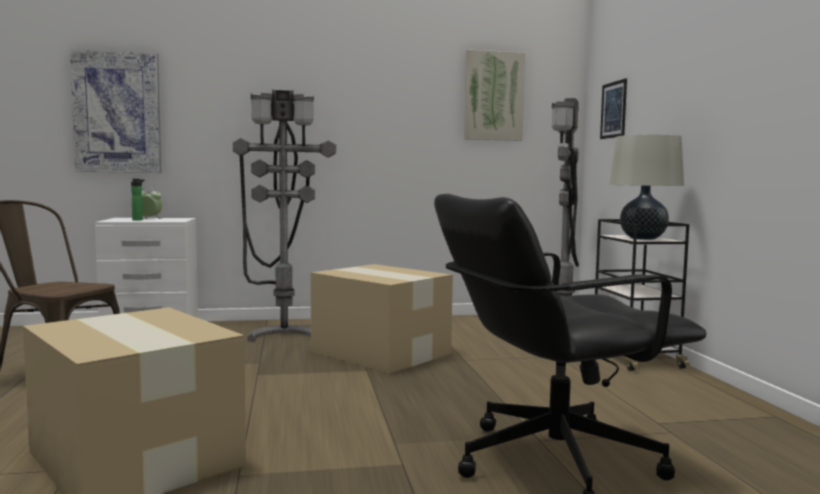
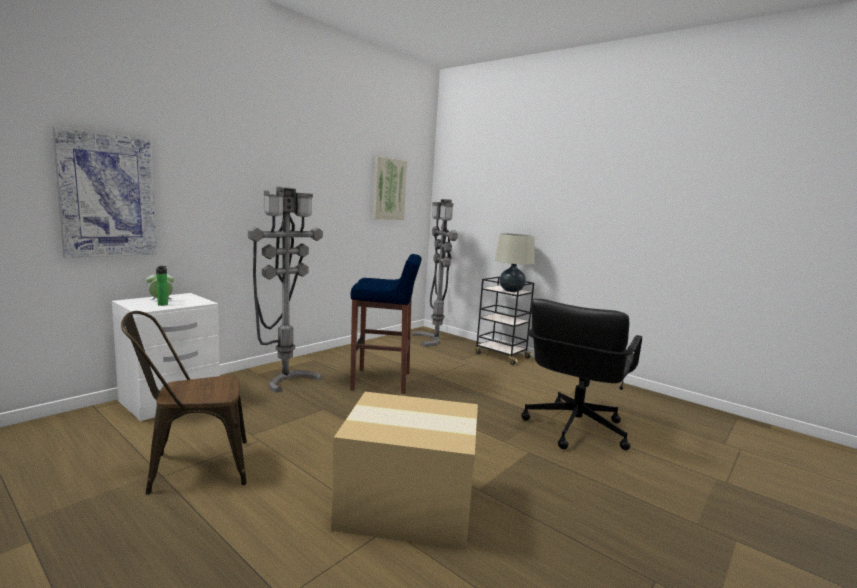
camera: 40 degrees left, 5 degrees up
(381, 353) = (382, 381): cardboard box -> blue stool
(613, 110) = (461, 205): picture -> none

